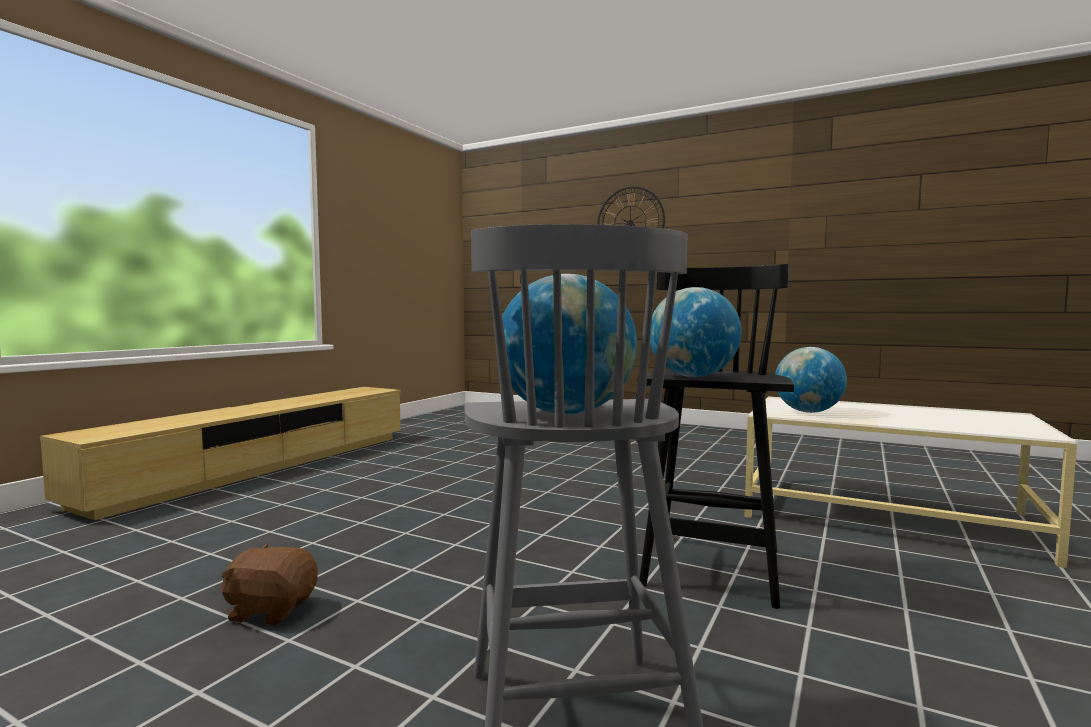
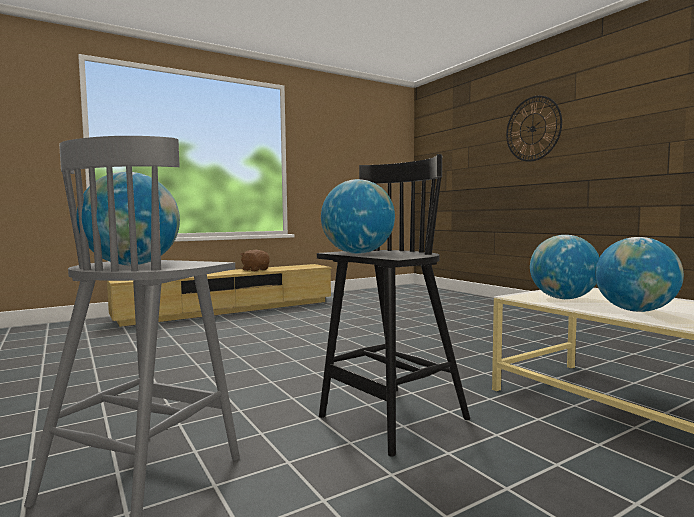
camera: 30 degrees right, 0 degrees up
(271, 610) = (116, 382): brown plush toy -> brown plush toy (255, 270)
(891, 418) = (635, 310): none -> globe

